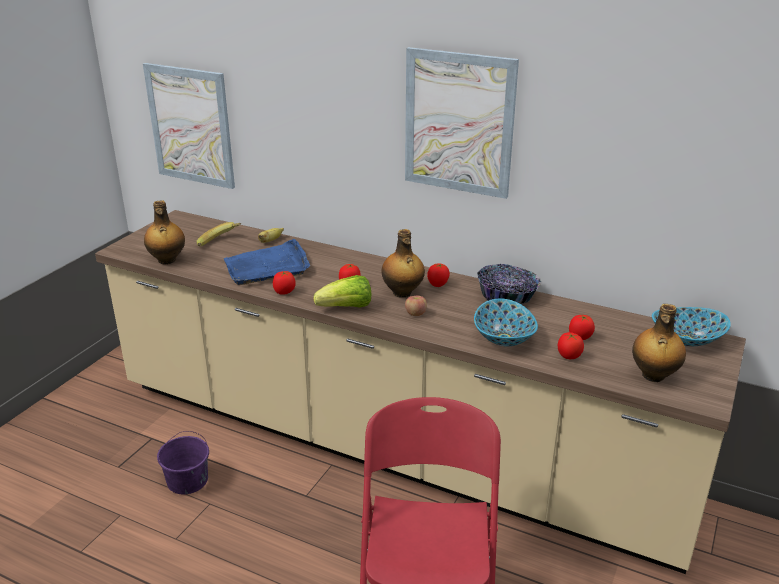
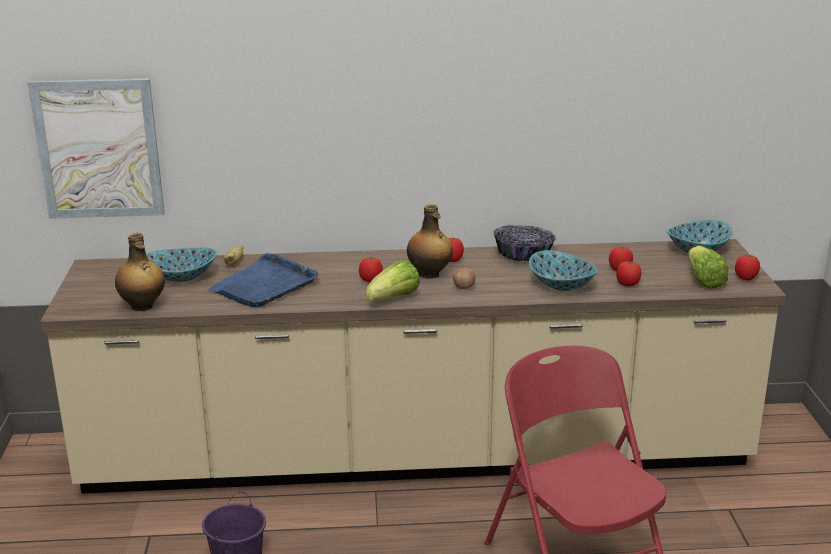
camera: 30 degrees left, 5 degrees down
(221, 243) = (181, 277): banana -> bowl
(284, 292) = (314, 302): tomato -> tomato (746, 278)
(459, 123) = (449, 90): picture -> none
(653, 376) = (703, 280): bottle -> lettuce

